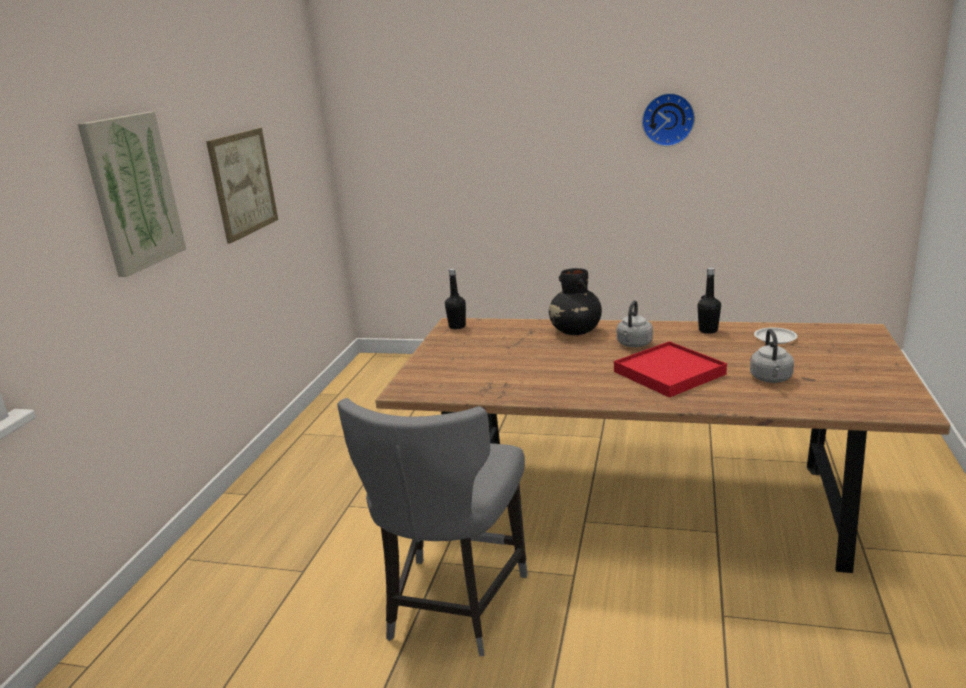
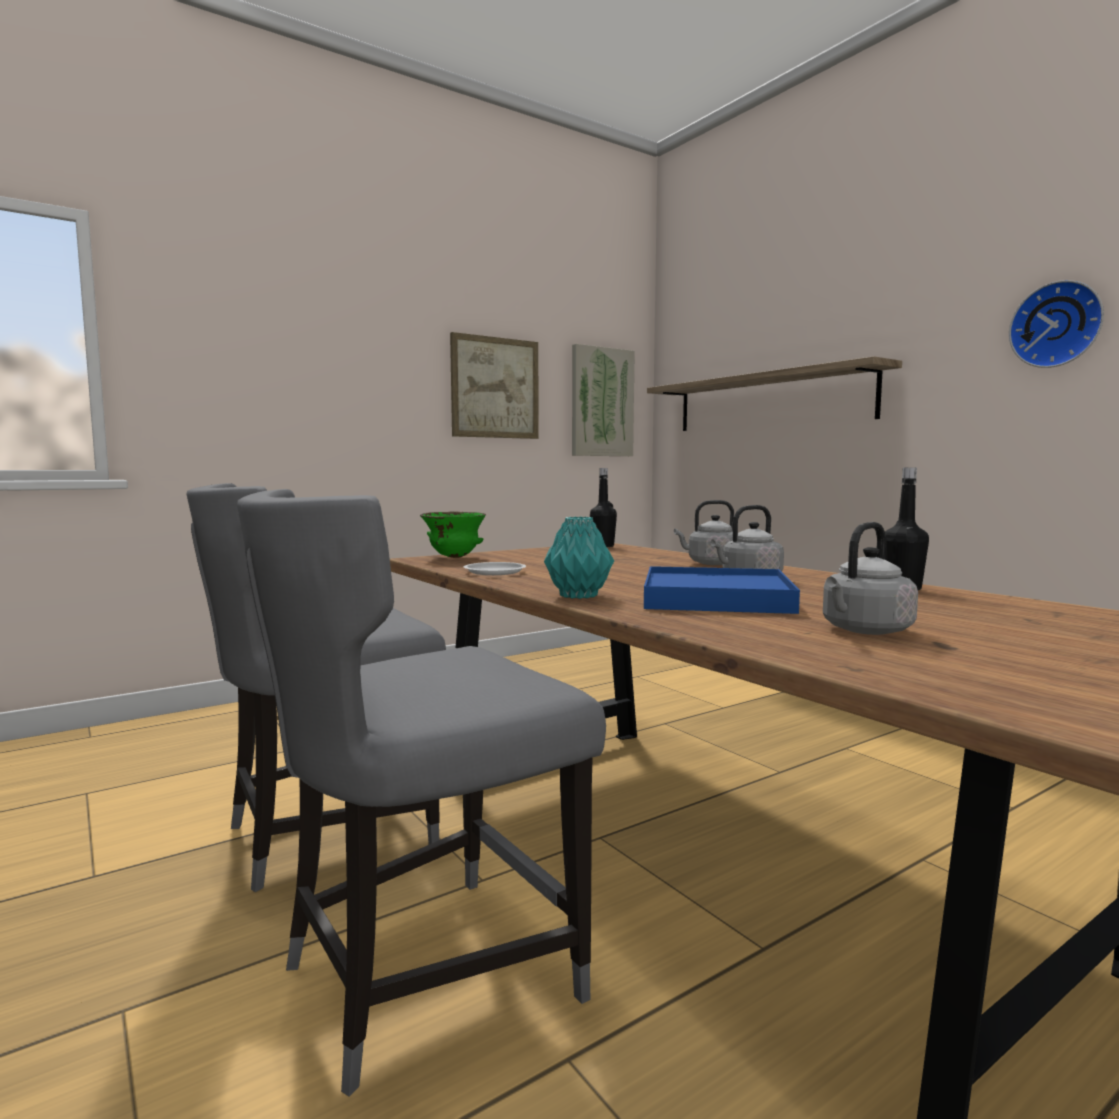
camera: 40 degrees right, 15 degrees down
(133, 192) = (331, 347): picture -> picture (601, 402)
(418, 380) = (453, 557): none -> green bowl
(459, 158) = (769, 401): none -> shelf
(575, 331) = (710, 563): black vase -> grey kettle
(613, 398) = (577, 596): none -> turquoise vase
(629, 629) = (422, 977): none -> grey chair
(669, 373) = (715, 598): red tray -> blue tray
(775, 338) = (1010, 610): white plate -> white plate (495, 572)

